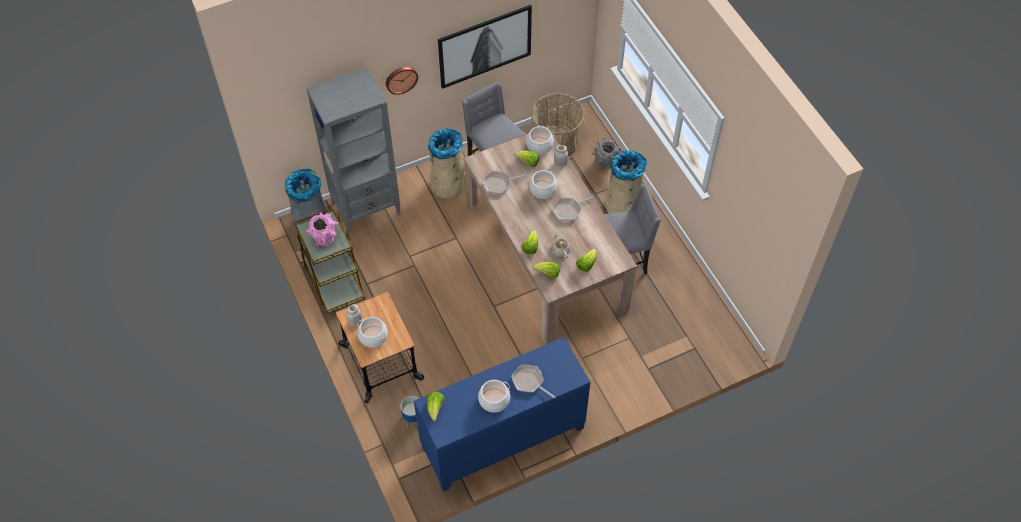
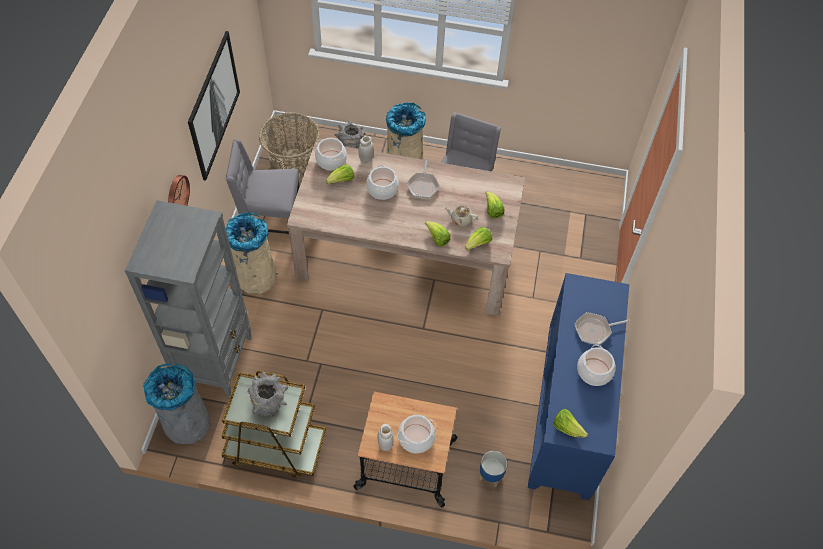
camera: 55 degrees left, 0 degrees up
(325, 240) = (270, 405): pink vase -> grey vase
(499, 184) = (344, 217): frying pan -> none

